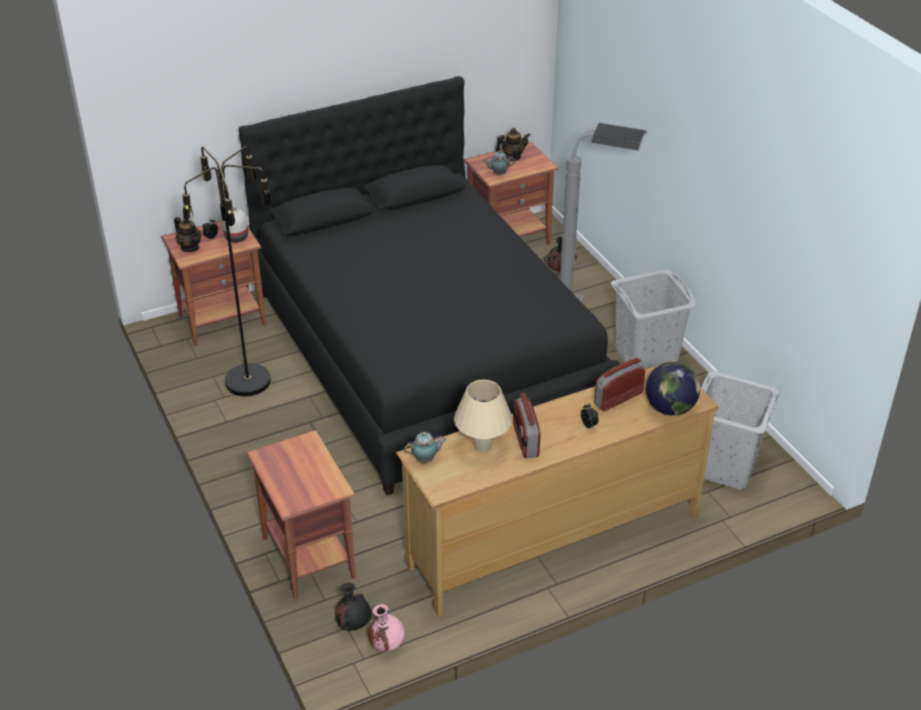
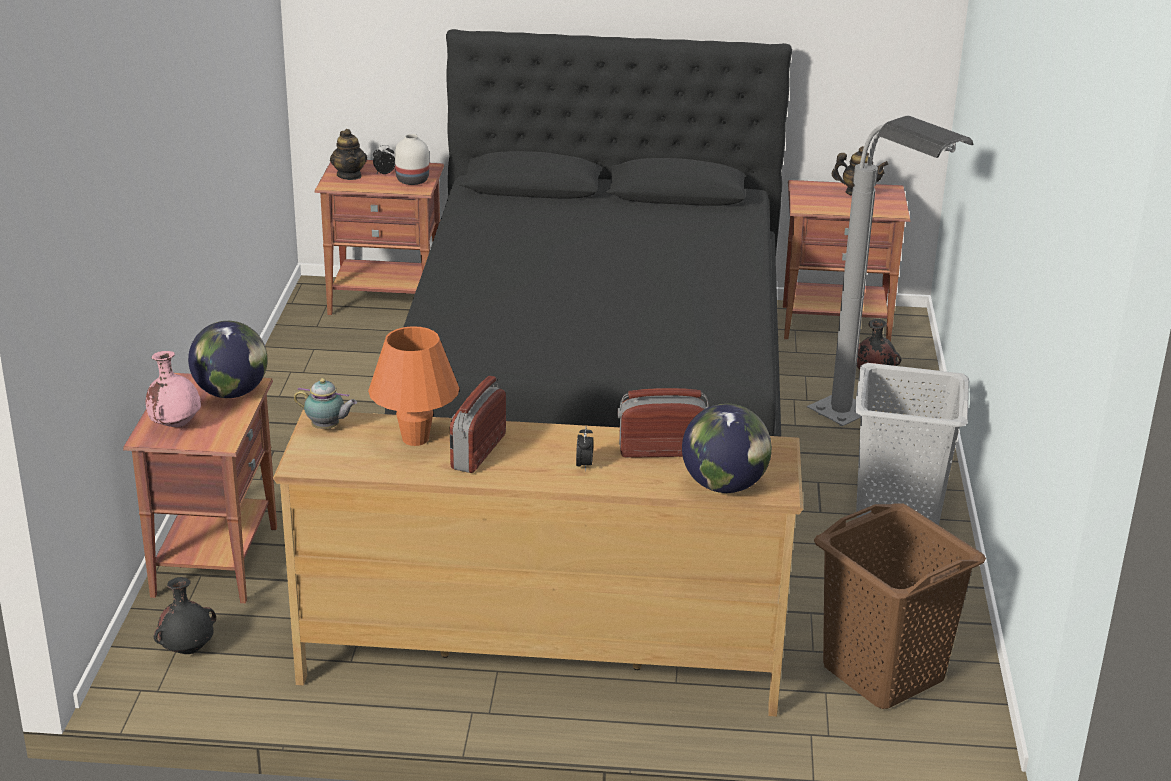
camera: 30 degrees right, 10 degrees down
(249, 382) = (348, 367): floor lamp -> none
(304, 451) = (231, 393): none -> globe
(386, 644) = (201, 687): pink vase -> pink vase (175, 425)
(483, 446) = (415, 439): beige table lamp -> orange table lamp
(498, 174) = (817, 204): teapot -> none
(724, 466) = (883, 672): grey laundry basket -> brown laundry basket

